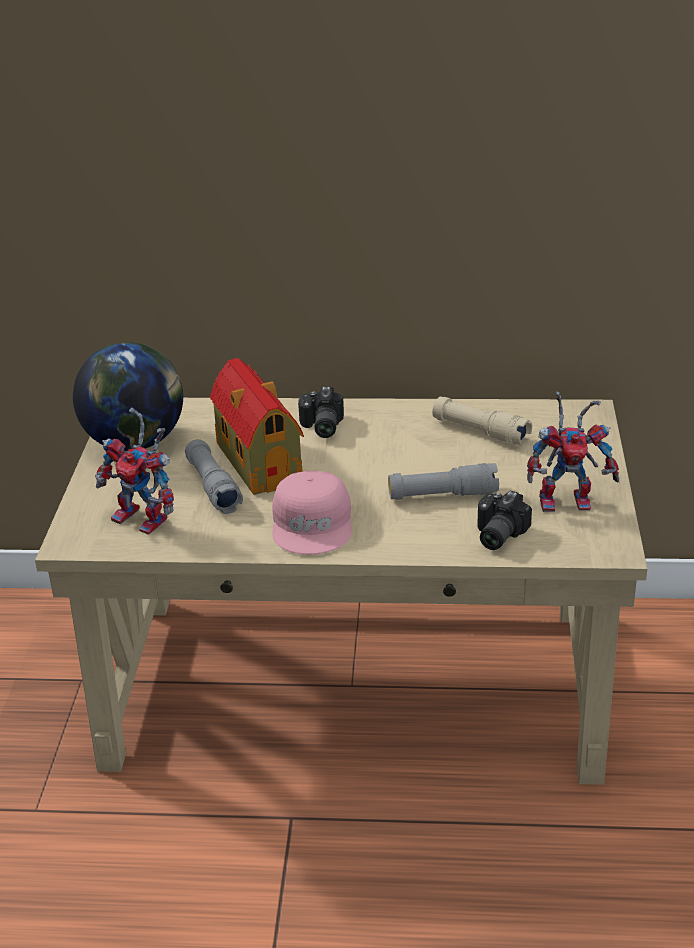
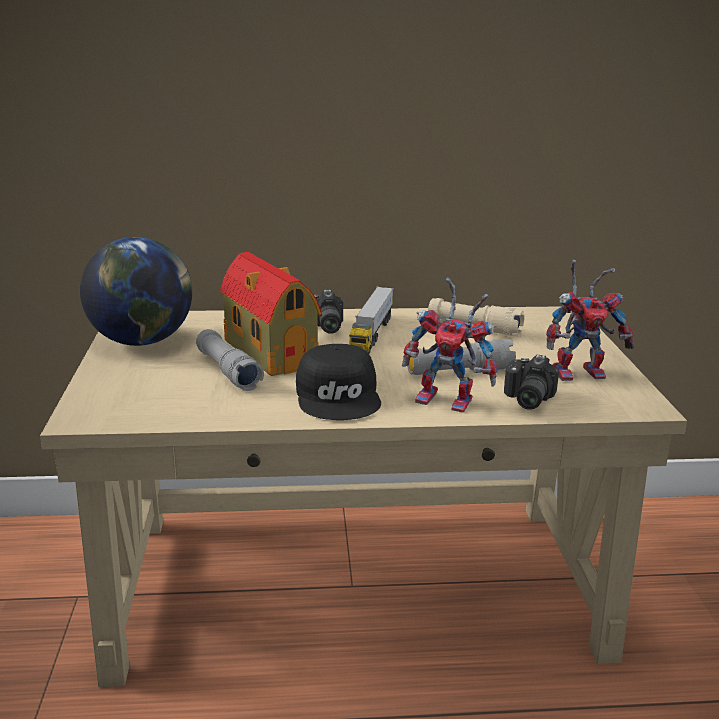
camera: 10 degrees left, 10 degrees down
(146, 519) = (162, 398): toy robot -> toy robot (450, 400)
(313, 523) = (339, 396): pink cap -> black cap
(369, 438) = (371, 334): none -> toy truck

